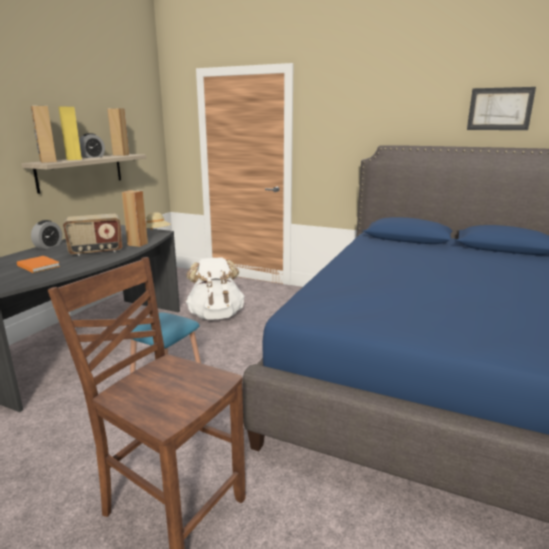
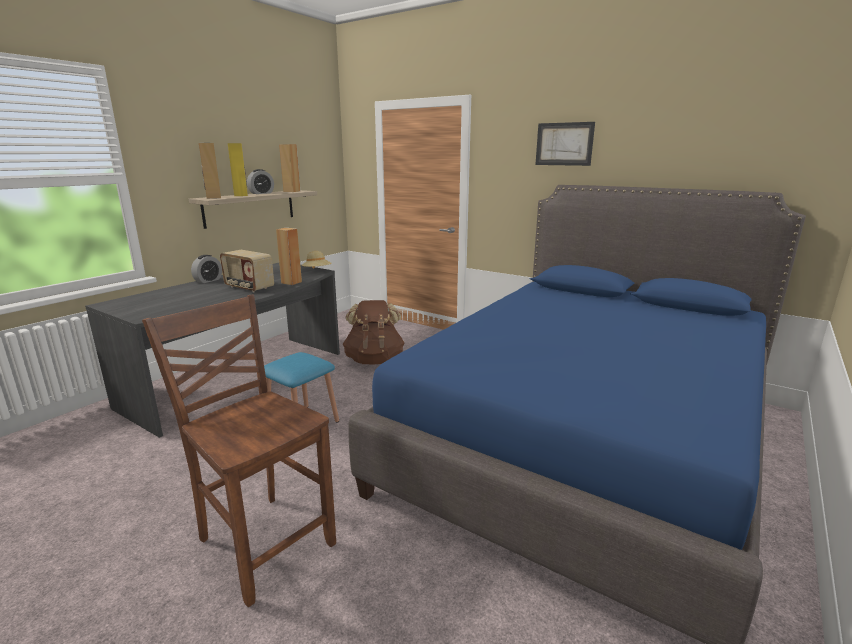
camera: 10 degrees right, 0 degrees up
(39, 265) = (189, 298): orange book -> none
(96, 251) = (248, 287): radio -> radio turned 45 degrees clockwise
(216, 315) = (374, 360): white backpack -> brown backpack
(500, 109) = (695, 144): picture -> picture (564, 144)

